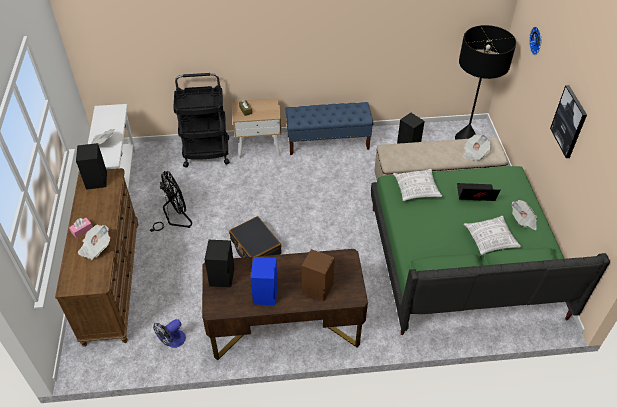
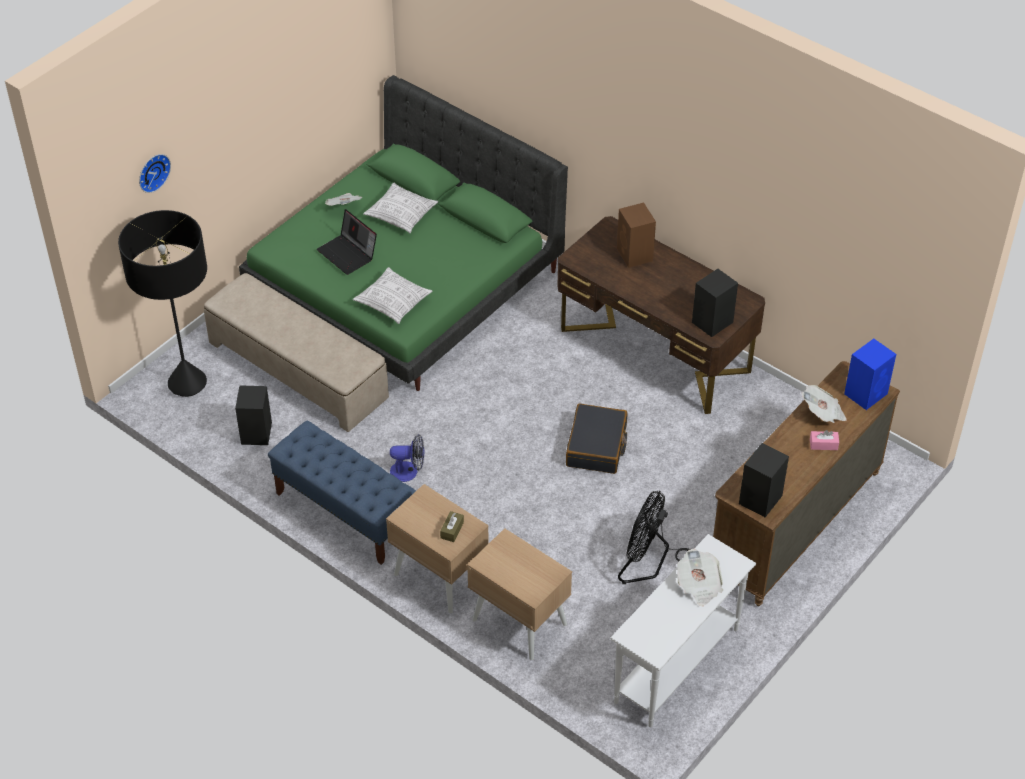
camera: 135 degrees left, 0 degrees up
(172, 341) = (779, 415): fan -> fan (409, 471)
(206, 153) = (518, 621): black cart -> beige nightstand
(265, 295) = (688, 280): blue speaker -> blue speaker (866, 393)
(474, 153) = (262, 302): newspaper -> none
(569, 121) = (263, 118): picture -> none

